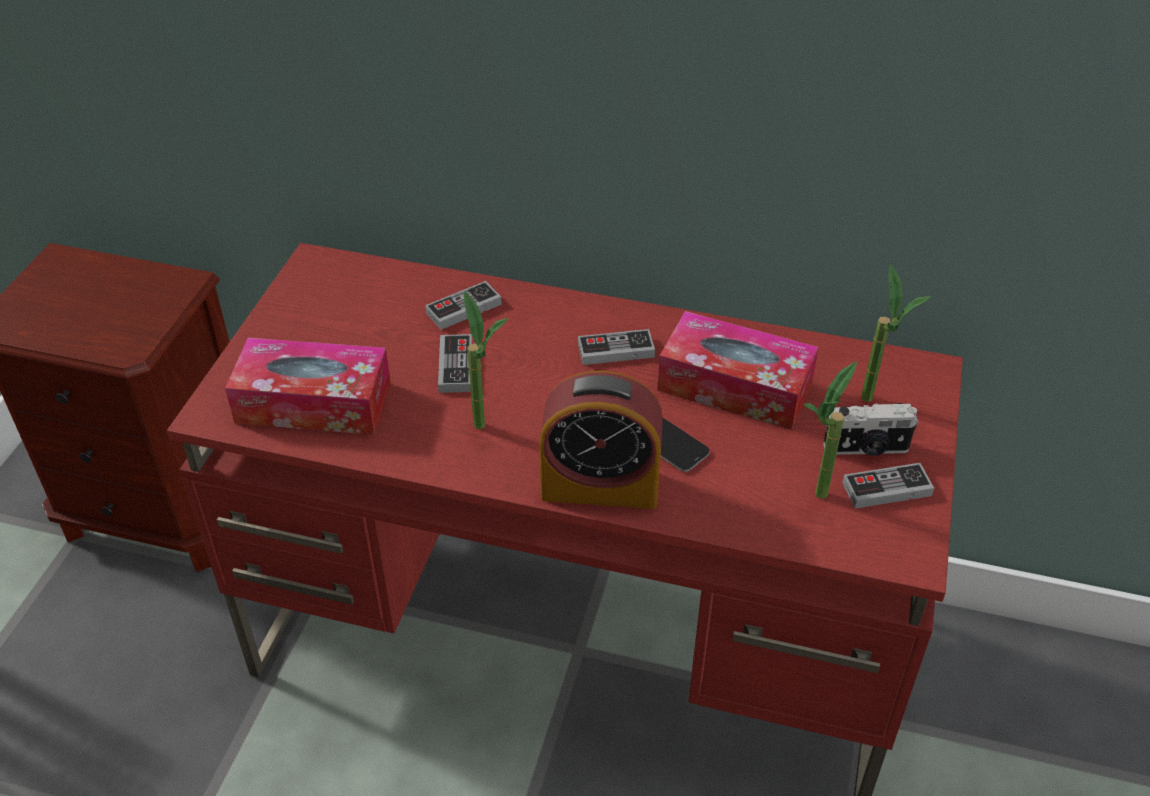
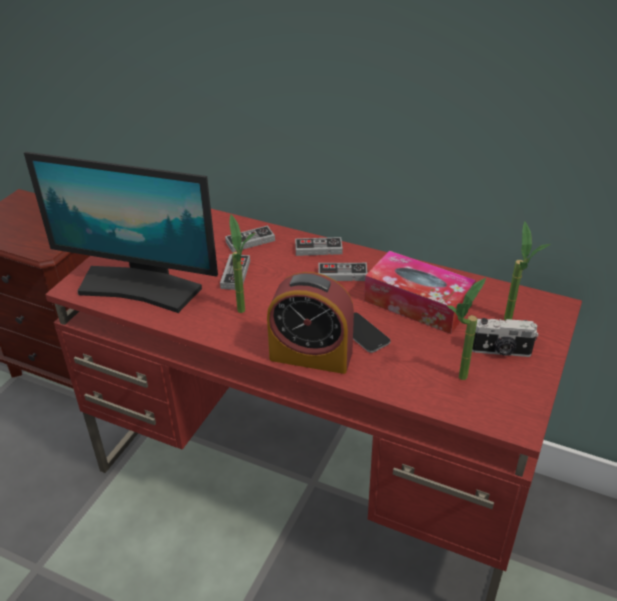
camera: 10 degrees right, 5 degrees down
(314, 403) = (140, 287): tissue box -> monitor
(886, 489) = (510, 378): game controller -> game controller (318, 249)

